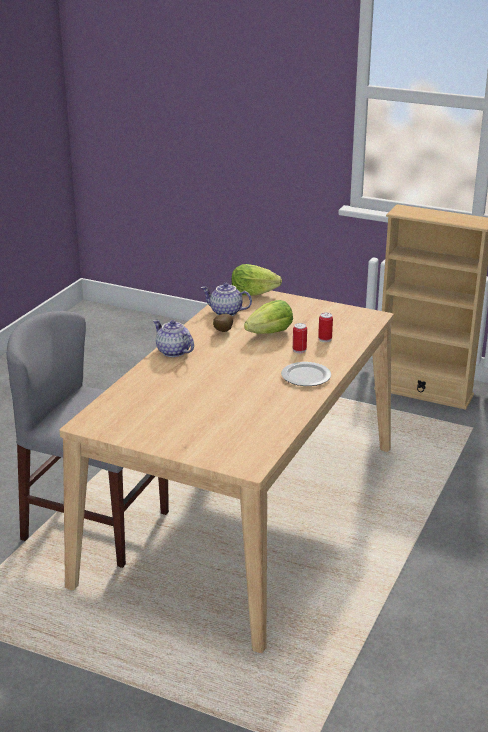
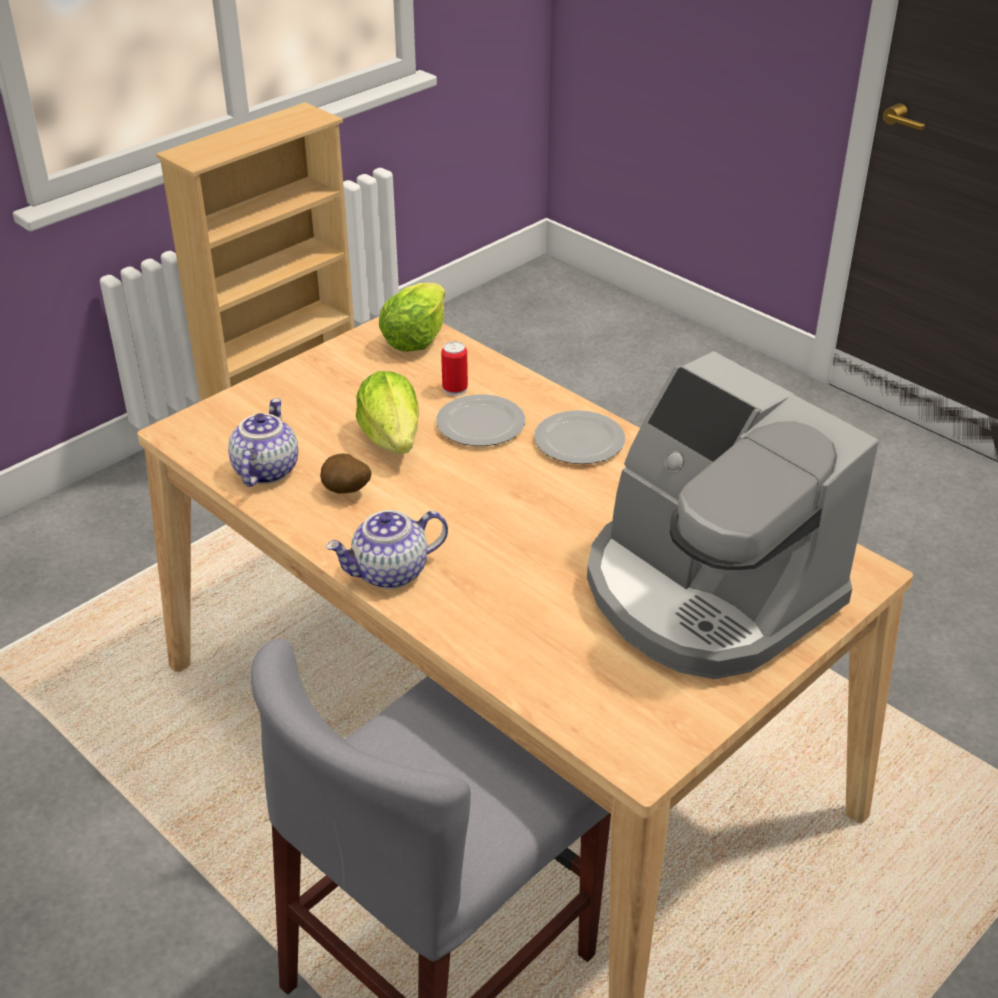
camera: 70 degrees left, 10 degrees up
(204, 425) = (706, 593): none -> coffee machine
(225, 312) = (264, 470): teapot -> teapot turned 150 degrees clockwise
(253, 293) = (207, 419): lettuce -> lettuce (415, 339)
(299, 350) = (479, 424): can -> plate

